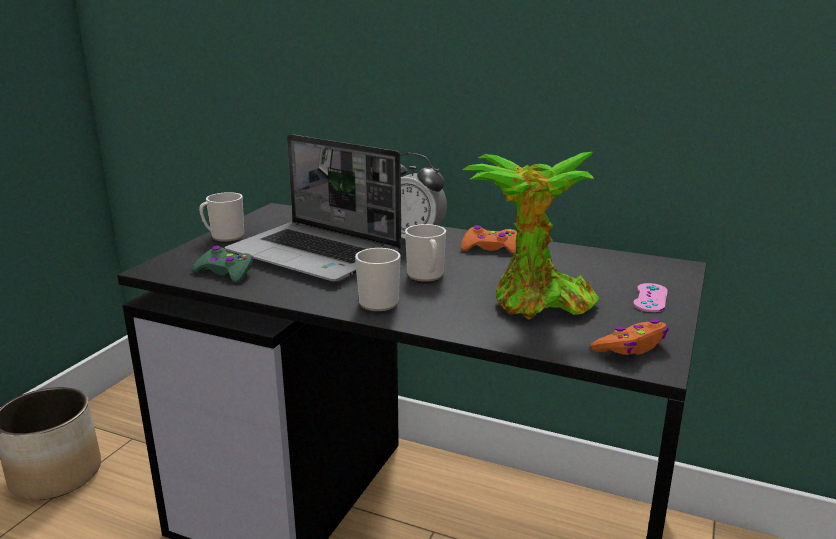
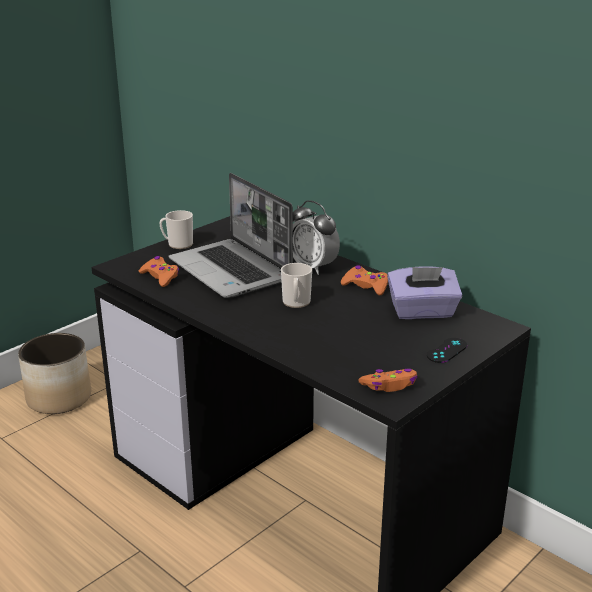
camera: 20 degrees right, 5 degrees up
(225, 272) = (160, 277): green game controller -> orange game controller
(380, 301) = (247, 318): mug -> none
(536, 304) = (355, 340): potted plant -> none
(579, 264) = (422, 312): none -> purple tissue box
(650, 298) = (447, 350): pink game controller -> black game controller

